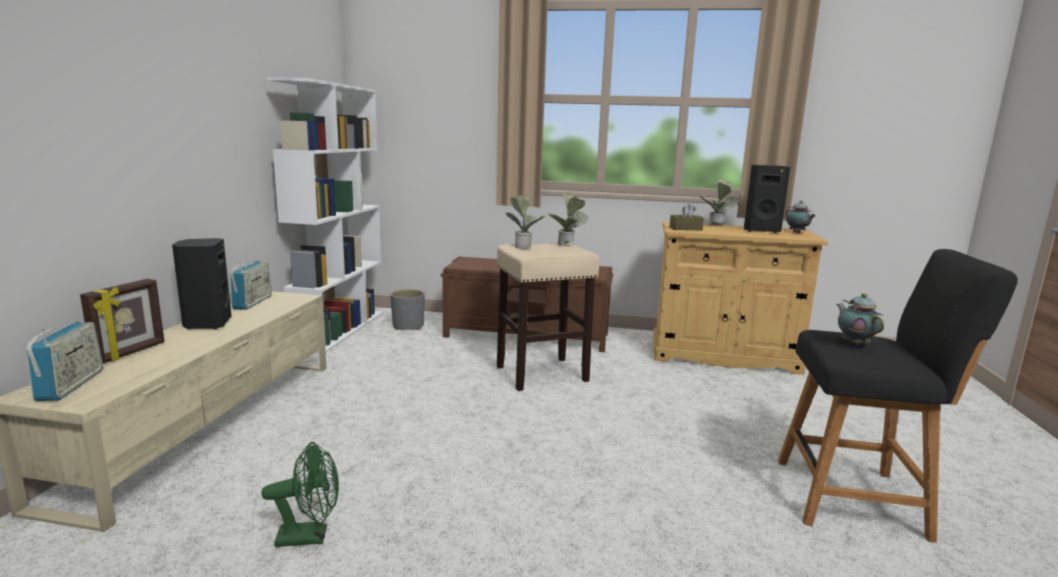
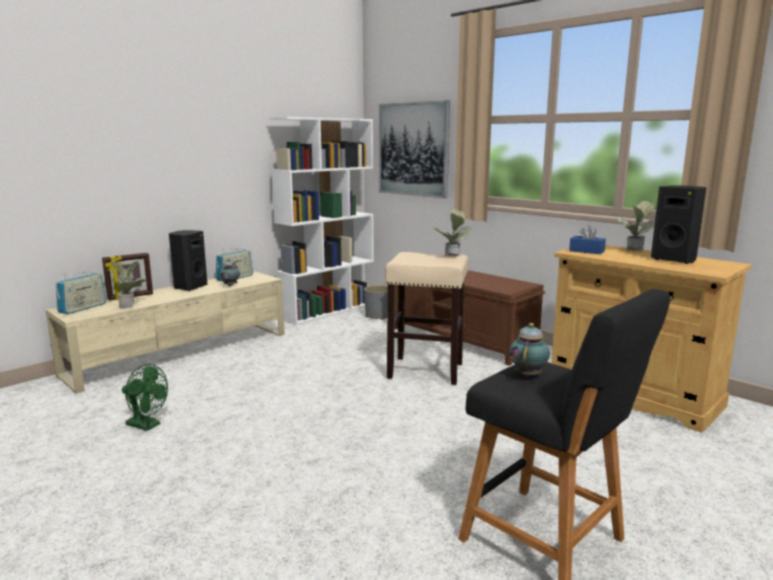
camera: 35 degrees right, 0 degrees up
(428, 128) = (413, 149): none -> picture
(524, 246) = (413, 255): potted plant -> potted plant (130, 306)
(685, 228) = (586, 251): brown tissue box -> blue tissue box
(797, 233) = (717, 266): teapot -> teapot (230, 286)

